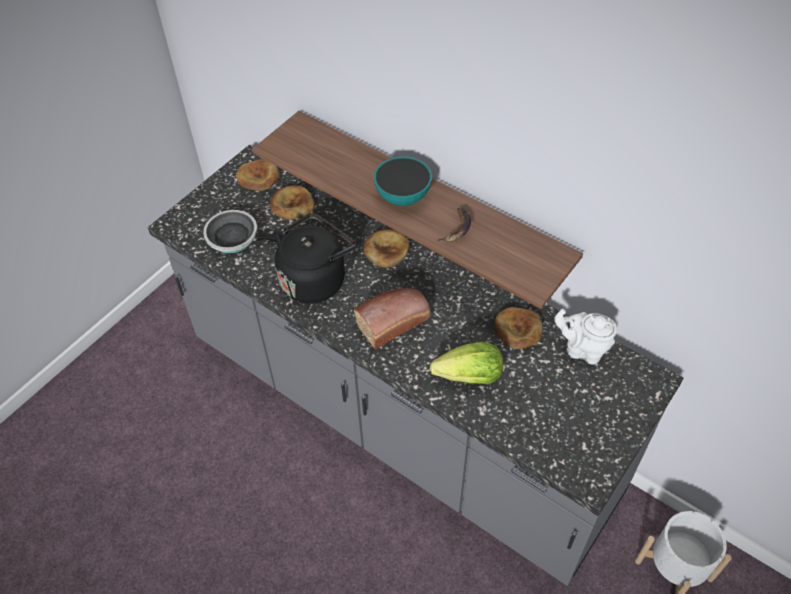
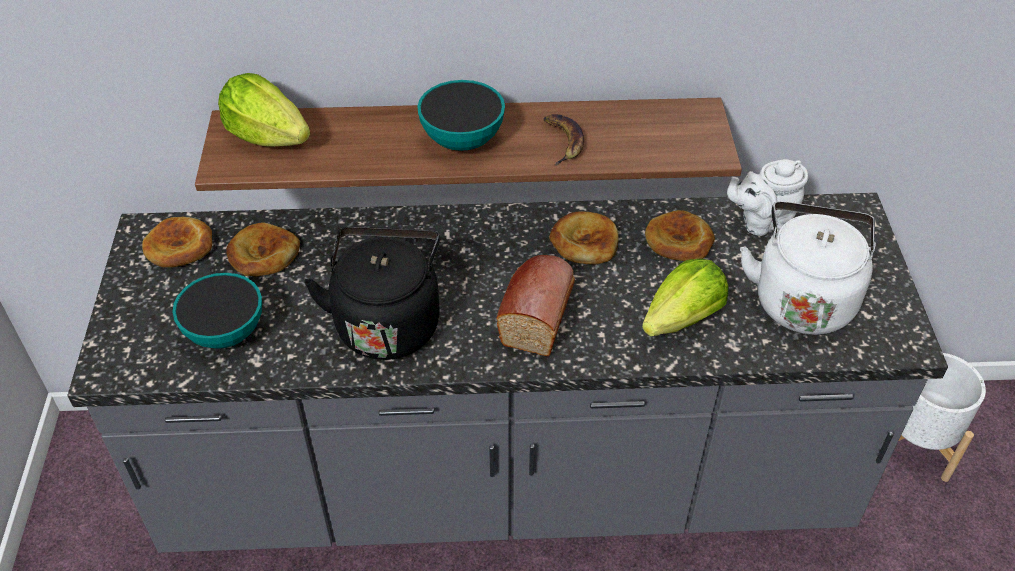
camera: 40 degrees left, 5 degrees down
(237, 237) = (225, 332): frying pan -> bowl
(309, 140) = (267, 136): none -> lettuce
(386, 250) = (442, 240): bread -> bread (584, 242)
(555, 411) = (802, 298): none -> white kettle

